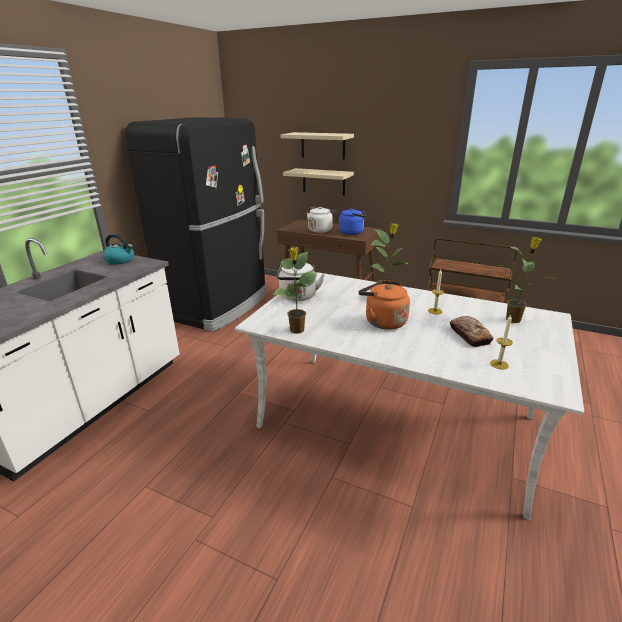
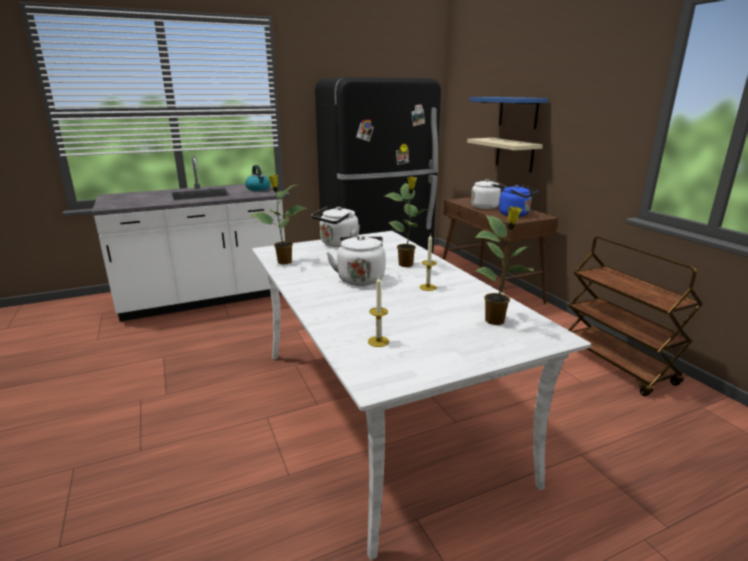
camera: 40 degrees right, 5 degrees down
(323, 145) = (518, 112): beige shelf -> blue shelf
(383, 321) = (360, 278): orange kettle -> white kettle
(469, 335) = (410, 313): bread -> none

